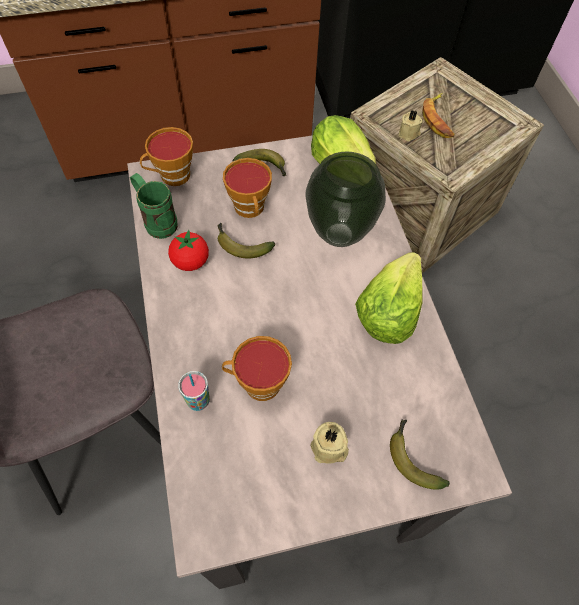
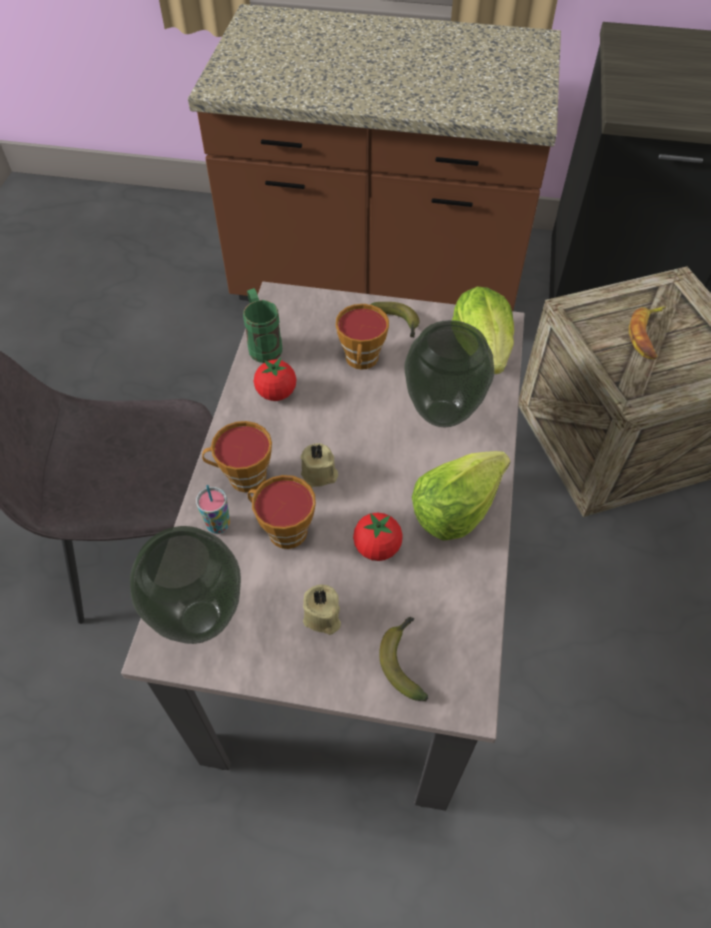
camera: 25 degrees right, 5 degrees down
(172, 177) = (299, 306): cup -> cup (242, 477)
(225, 492) = (201, 617): none -> vase
(240, 245) = (334, 392): banana -> none
(343, 369) = (377, 547): none -> tomato
(409, 134) = (603, 341): beige candle -> beige candle (320, 475)

